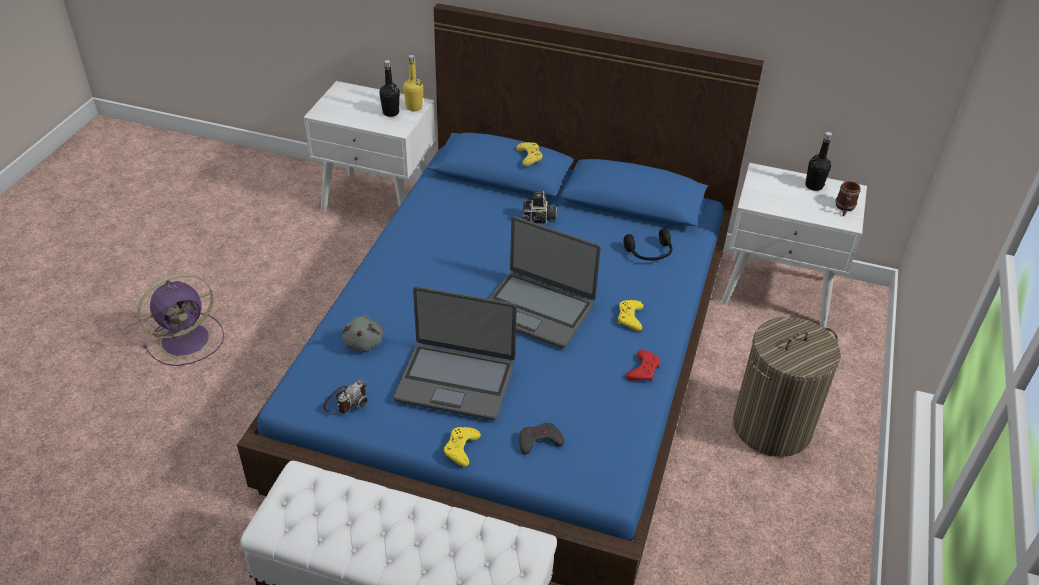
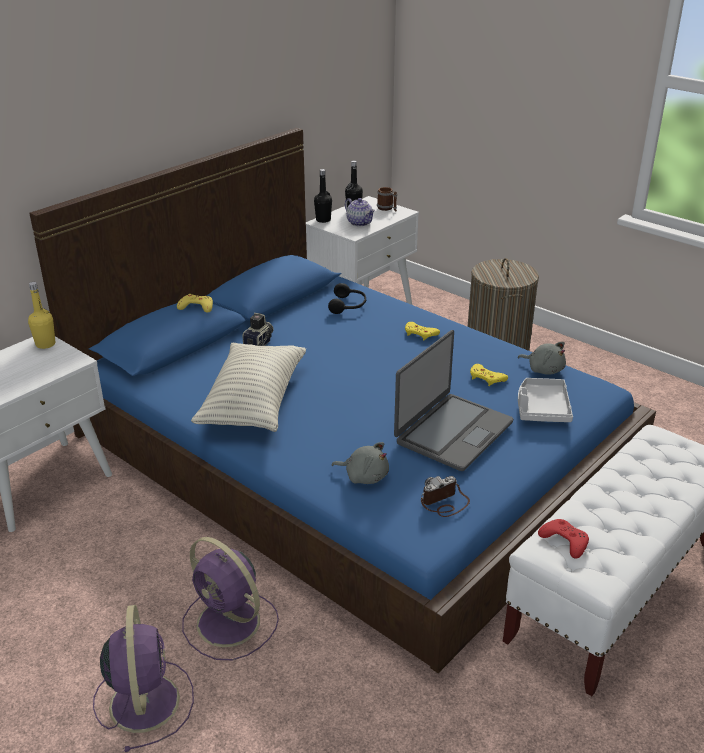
camera: 65 degrees left, 10 degrees down
(271, 355) = (230, 624): none -> purple fan
(346, 400) = (444, 503): camera -> camera turned 90 degrees counterclockwise
(391, 112) = (38, 359): black bottle -> black bottle (323, 220)
(441, 246) = (253, 402): none -> pillow
(461, 448) = (534, 450): yellow game controller -> yellow game controller (486, 378)
(537, 310) = (383, 371): laptop -> none
(539, 441) = (542, 408): grey game controller -> grey tray
(622, 430) = (544, 369): none -> grey plush toy
(643, 370) = (483, 344): red game controller -> red game controller (564, 541)
(786, 198) = (360, 223): none -> teapot

